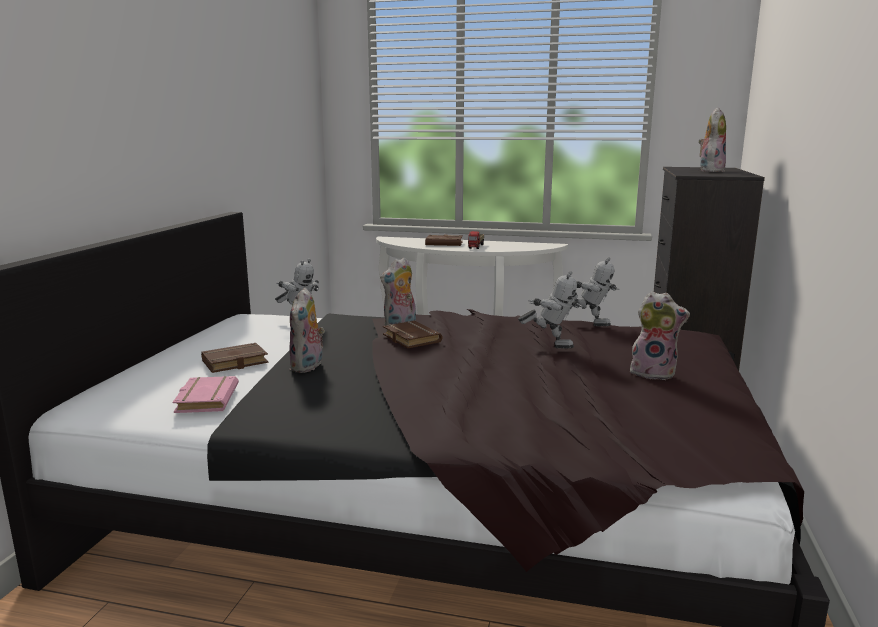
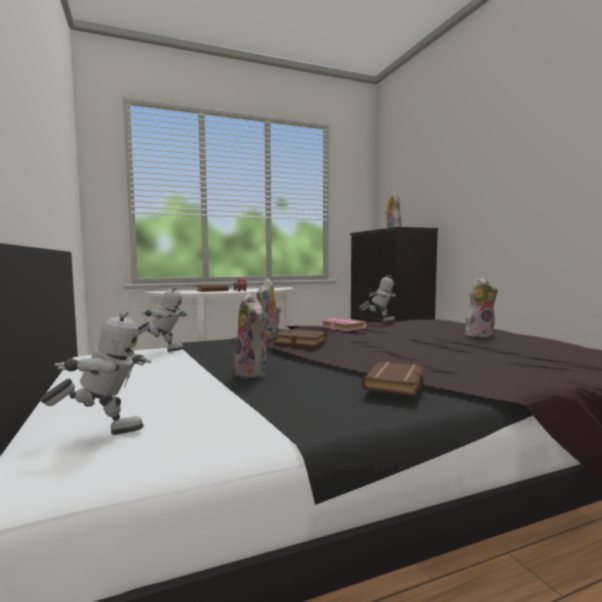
camera: 35 degrees left, 10 degrees down
(205, 399) = (215, 417): pink book -> pink book (341, 328)
(234, 363) = (171, 385): brown book -> brown book (396, 384)
(550, 345) = (394, 331): toy robot -> toy robot (104, 431)

